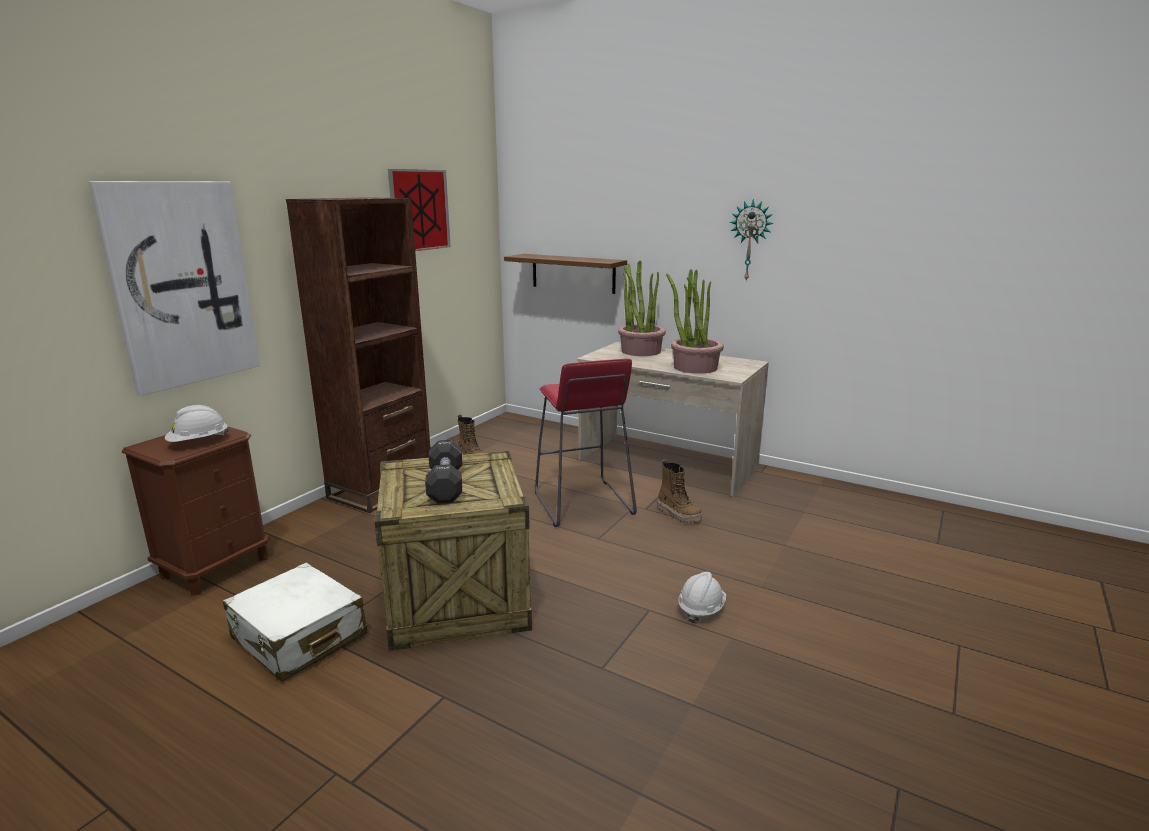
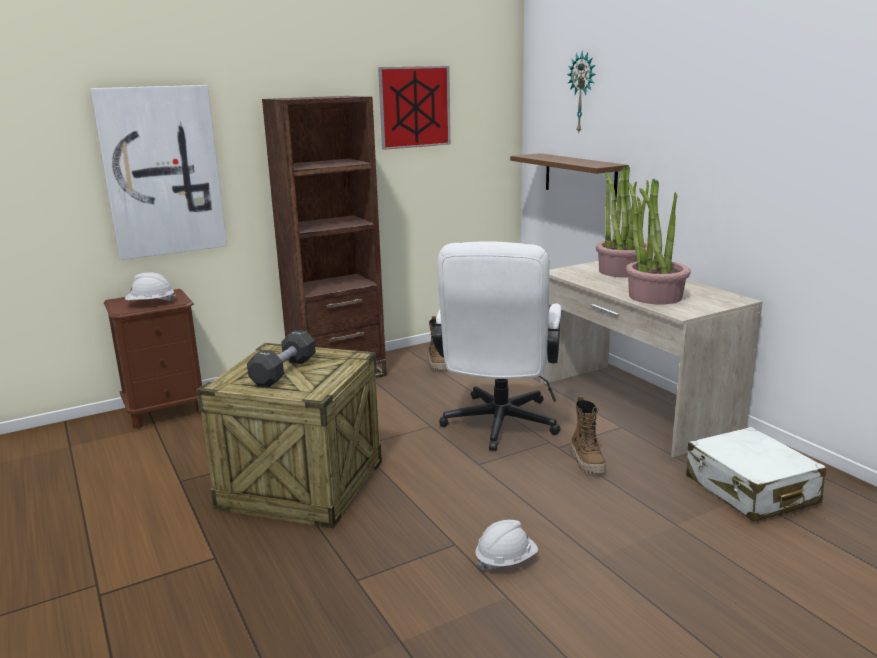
camera: 30 degrees right, 0 degrees up
(299, 637) = (167, 479): white suitcase -> white suitcase (750, 490)
(582, 503) = (498, 427): red stool -> white office chair
(750, 241) = (752, 147): wall clock -> wall clock (583, 92)

